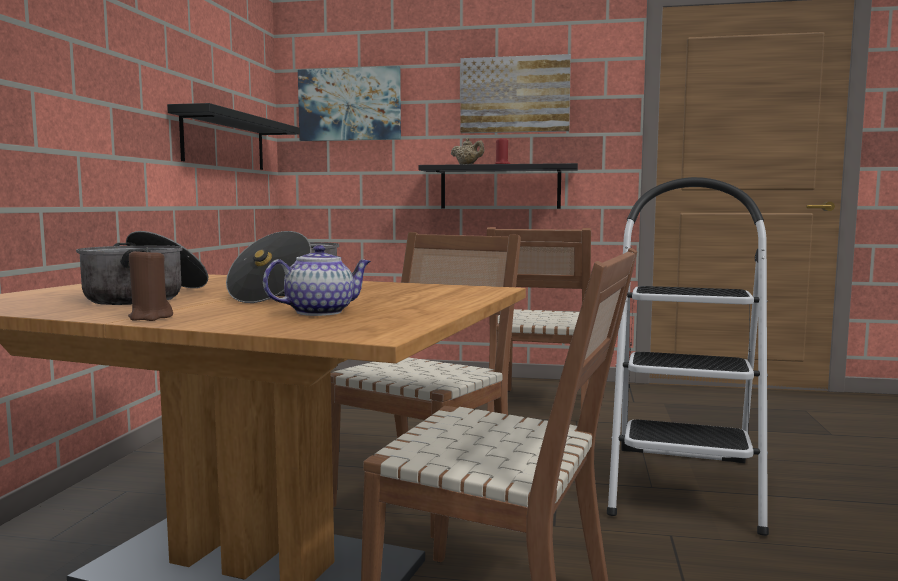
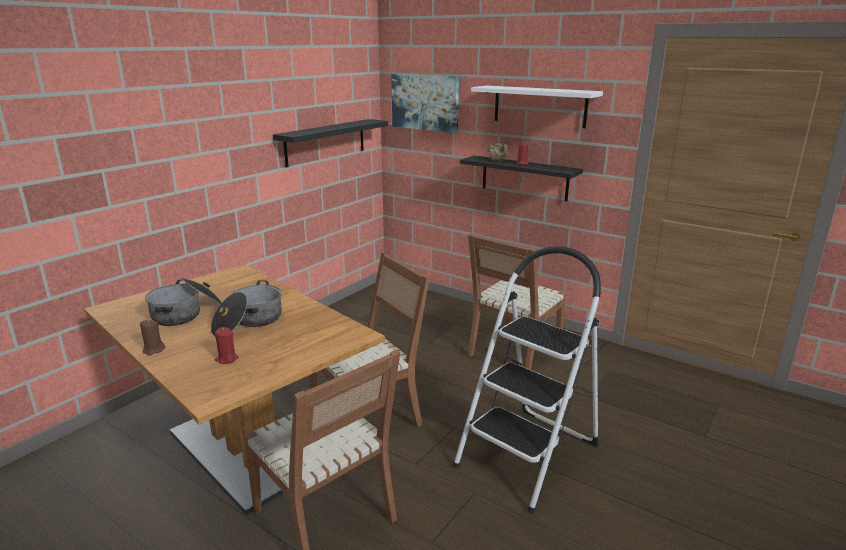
camera: 25 degrees right, 15 degrees up
(321, 312) = (227, 359): teapot -> red candle
(515, 95) = (539, 106): picture -> white shelf

